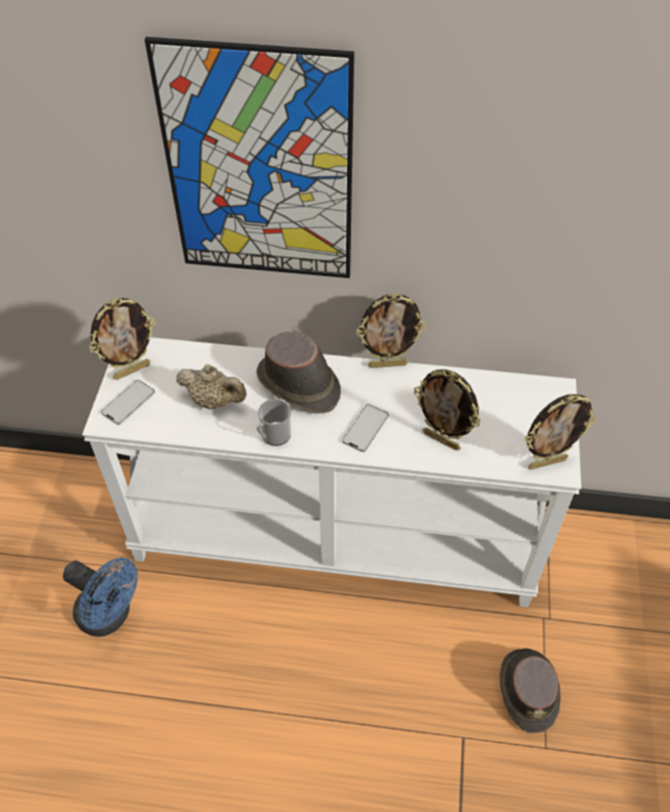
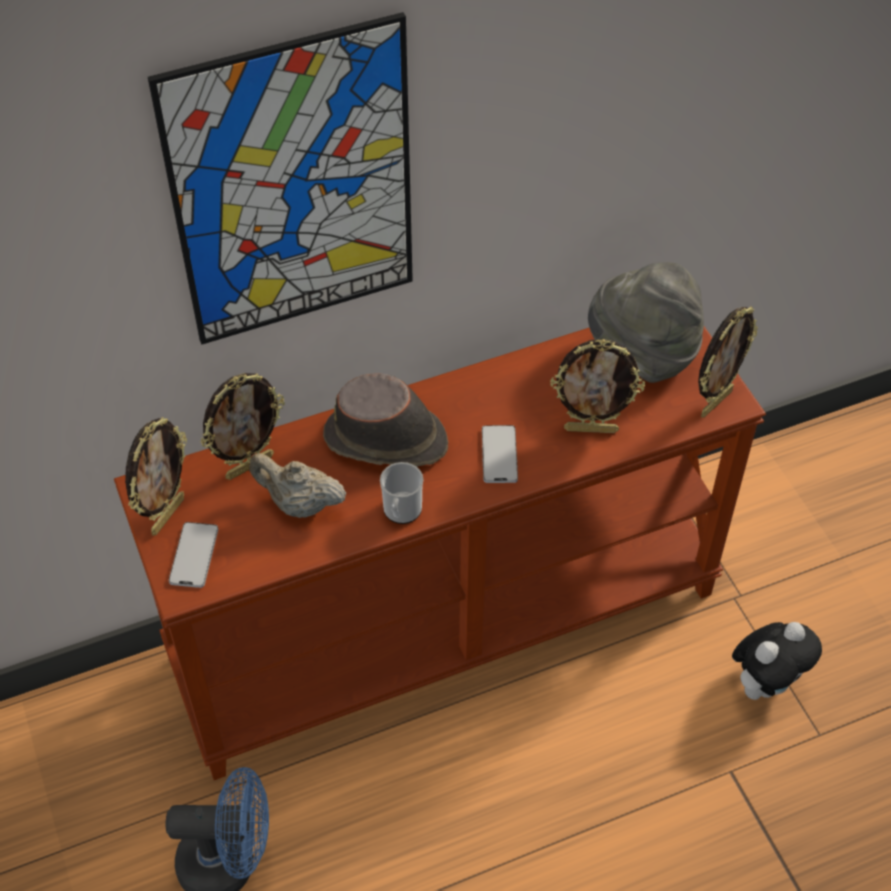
camera: 30 degrees left, 0 degrees up
(214, 400) = (299, 504): beige teapot -> beige teapot turned 150 degrees counterclockwise
(336, 535) = (445, 622): white console table -> brown console table
(388, 364) = (472, 370): picture frame -> picture frame (249, 466)
(515, 405) = (642, 355): none -> grey hat
(528, 689) = (766, 683): brown hat -> plush toy

